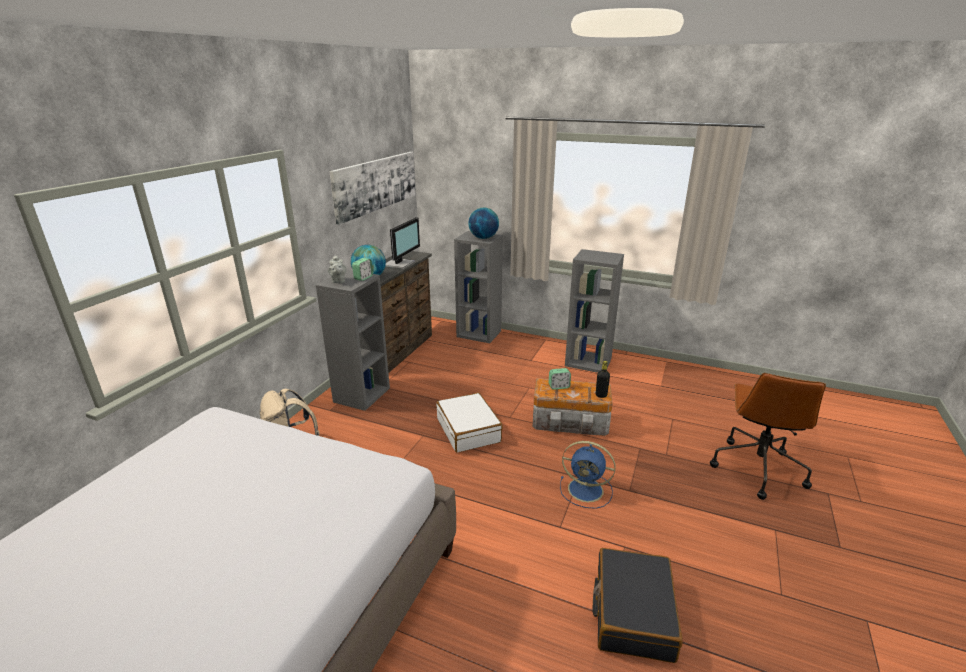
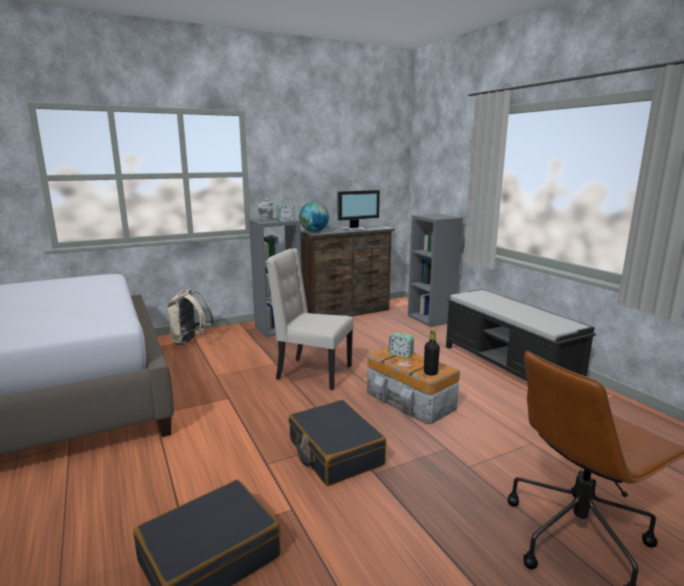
camera: 40 degrees right, 10 degrees down
(376, 184) = (352, 159): picture -> none
(469, 430) = (312, 373): white suitcase -> beige chair
(483, 238) = (438, 217): globe -> none
(587, 490) = (335, 452): blue fan -> black suitcase
(589, 362) = (509, 367): grey bookcase -> black bench

